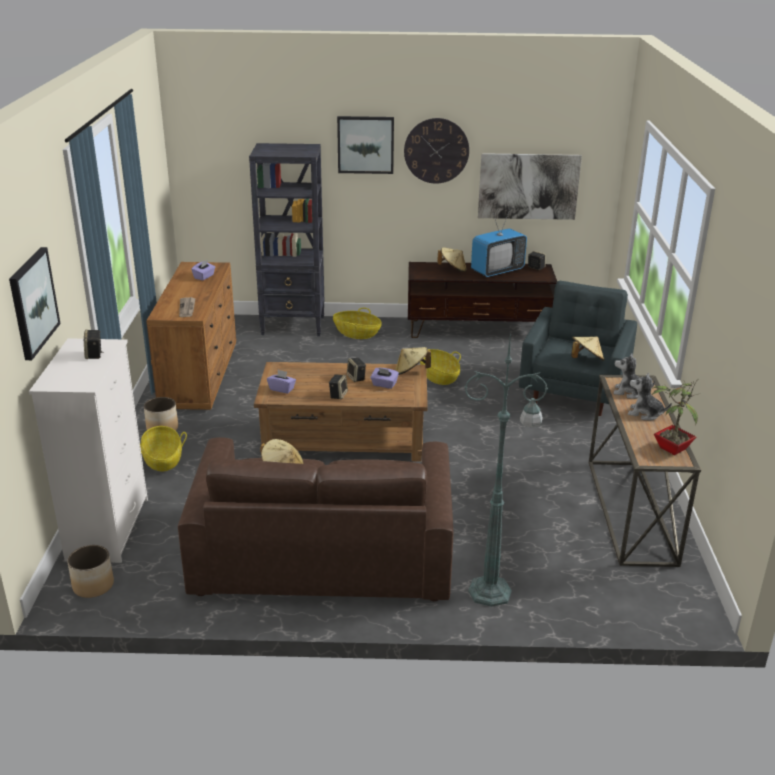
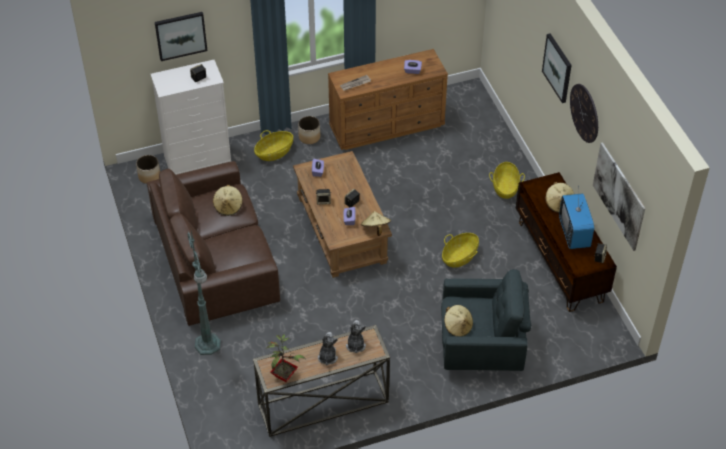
camera: 70 degrees right, 20 degrees up
(294, 326) = (496, 146): black bookcase -> none
(497, 271) = (574, 233): television -> television turned 45 degrees clockwise

